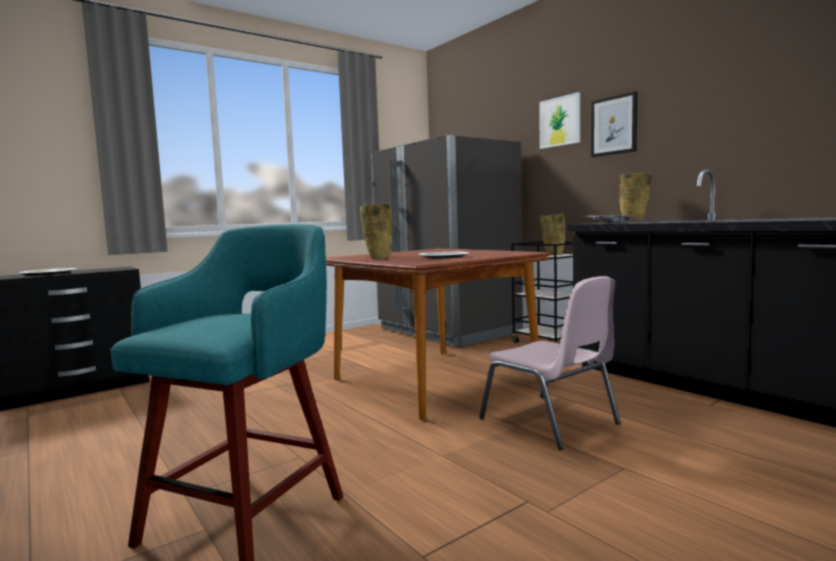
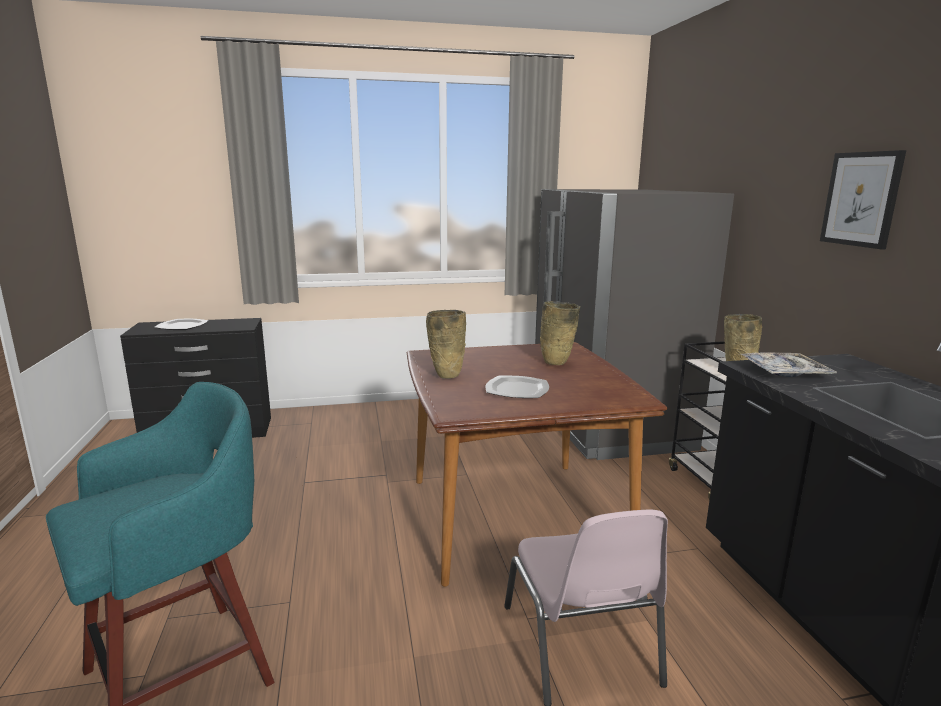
camera: 25 degrees right, 10 degrees up
(560, 121) = (789, 174): picture -> none
(634, 221) = (847, 364): beige vase -> beige vase (557, 363)

